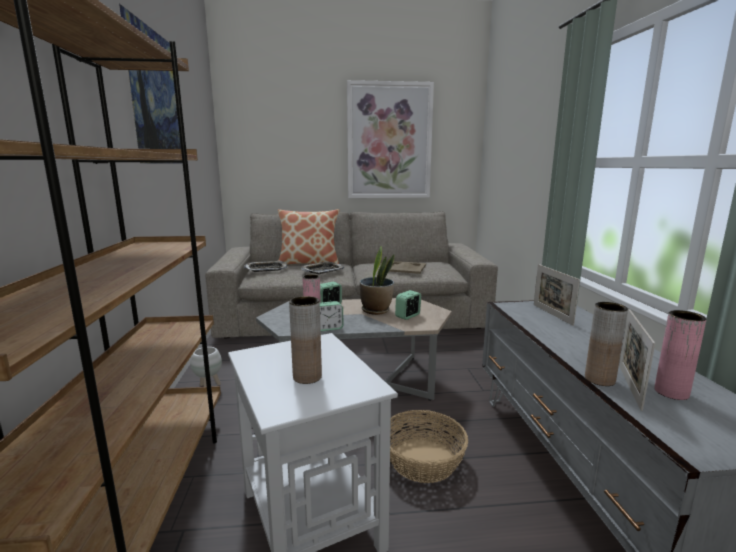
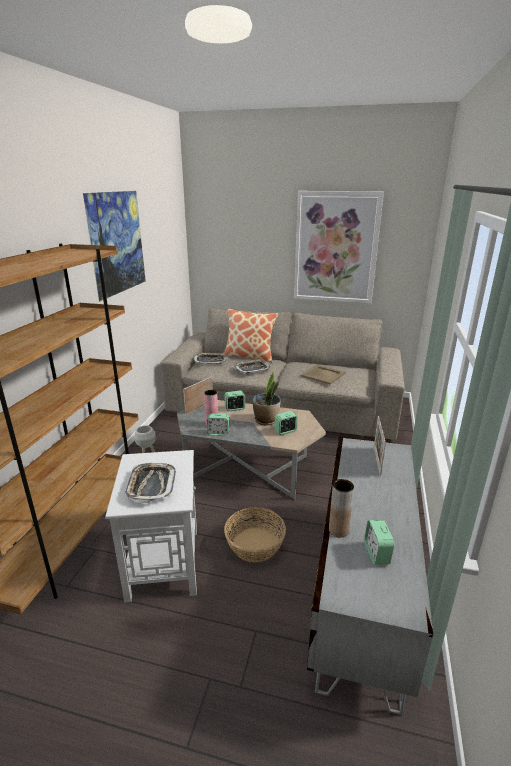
camera: 20 degrees right, 10 degrees up
(307, 377) = (151, 485): brown vase -> tray
(629, 386) = (353, 541): picture frame -> picture frame (199, 407)
(671, 392) = (376, 553): pink vase -> alarm clock

